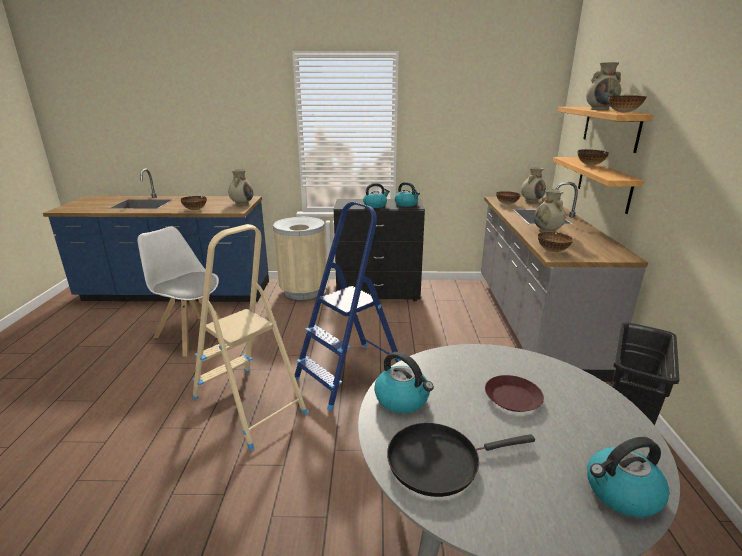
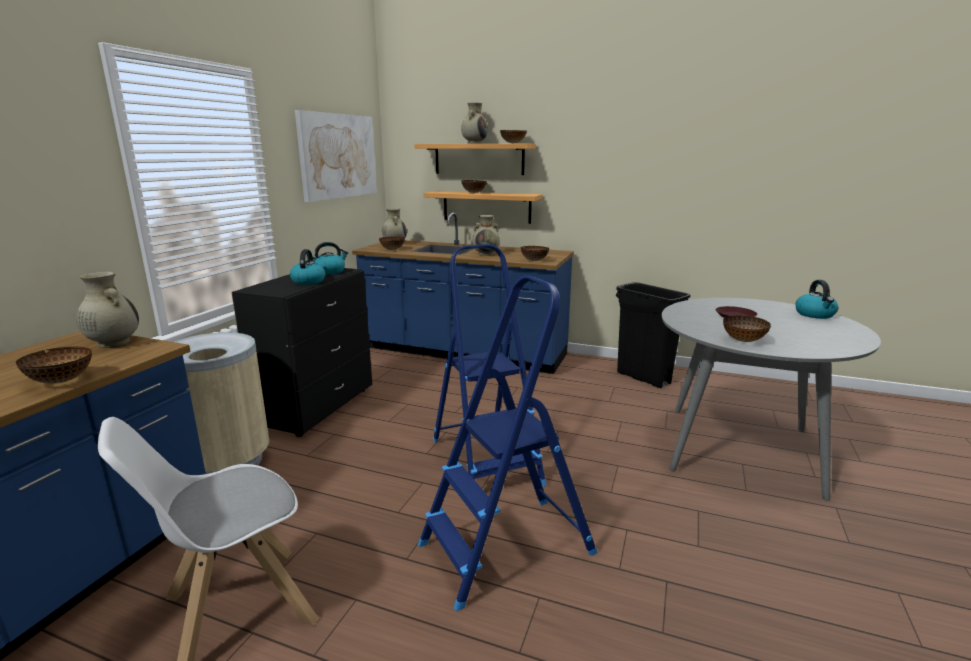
camera: 70 degrees left, 5 degrees down
(248, 404) = (504, 549): beige step ladder -> blue step ladder
(402, 399) = (742, 340): kettle -> bowl
(439, 461) = (809, 341): black frying pan -> none
(488, 115) = (338, 156): none -> picture
(531, 321) = (464, 352): grey counter -> blue counter

